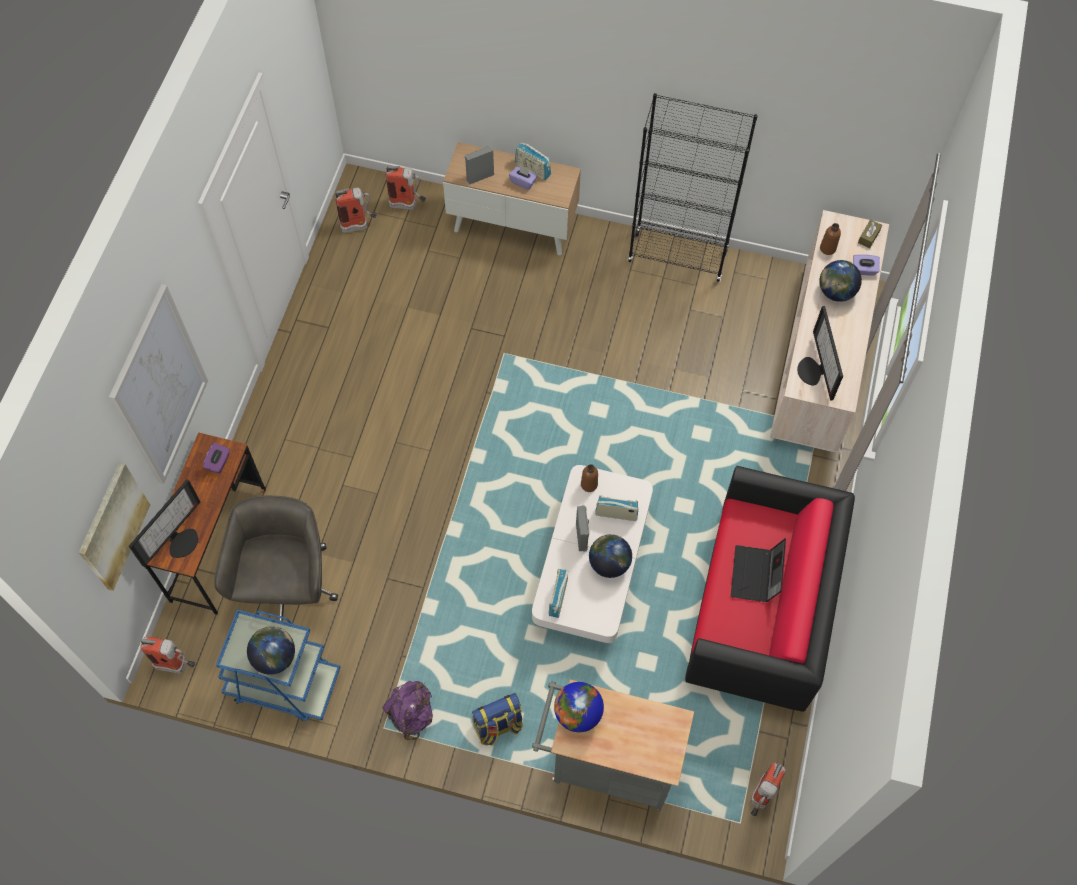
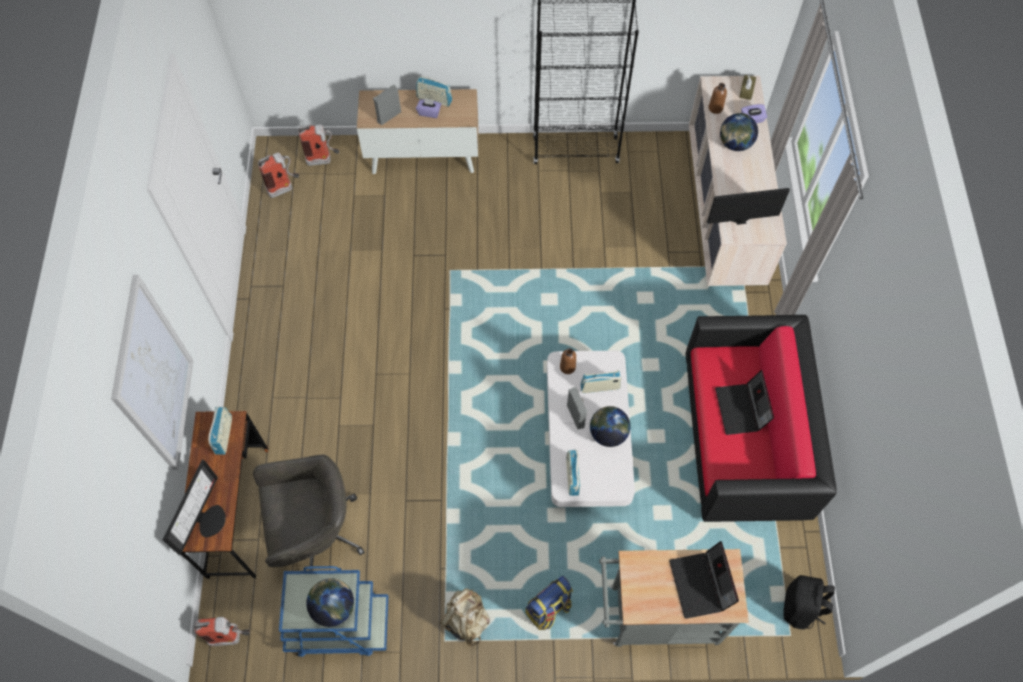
camera: 15 degrees left, 0 degrees up
(113, 526) = (144, 525): picture -> none
(218, 463) = (224, 435): purple tissue box -> radio
(287, 587) = (315, 533): grey office chair -> grey office chair turned 90 degrees clockwise
(411, 714) = (466, 620): purple backpack -> beige backpack
(578, 713) = (636, 580): globe -> none
(641, 736) = (700, 585): none -> laptop
(760, 798) = (800, 608): fire extinguisher -> black backpack
(813, 371) = (739, 217): monitor -> monitor turned 105 degrees clockwise

